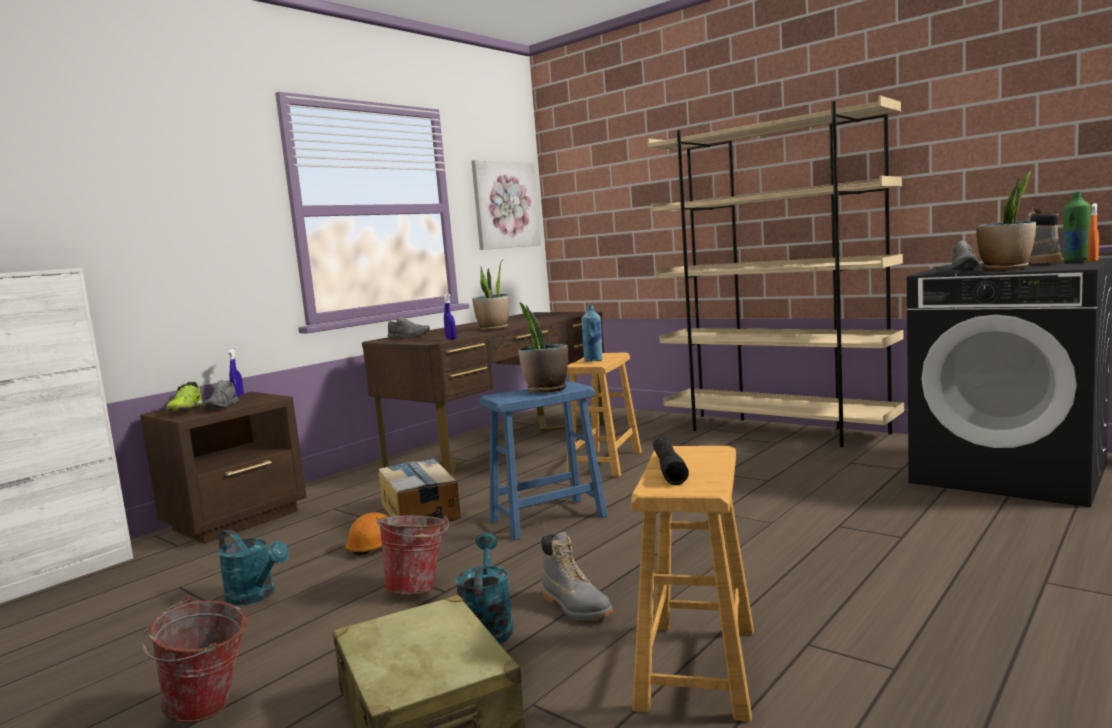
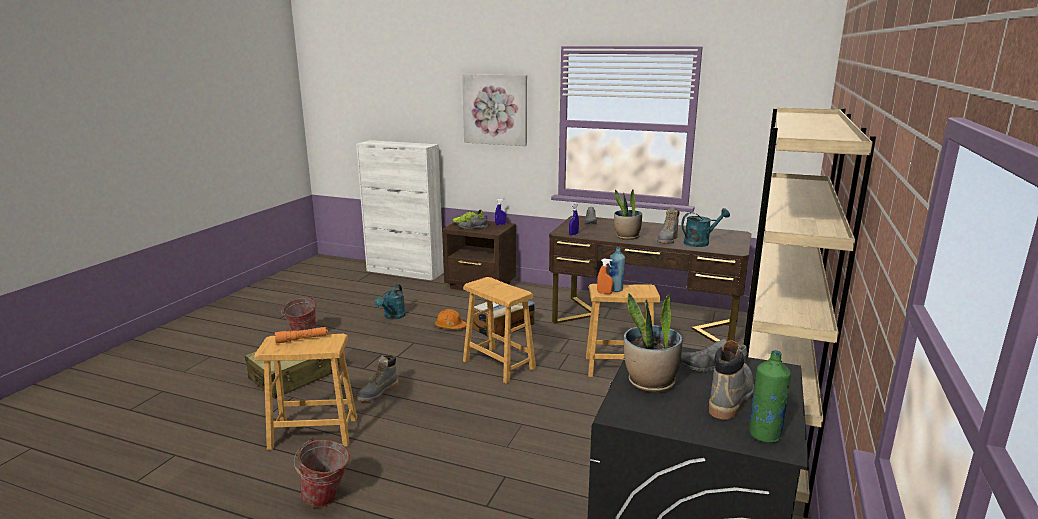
camera: 70 degrees right, 10 degrees up
(419, 588) = (400, 349): bucket -> bucket (326, 500)
(487, 626) = (360, 374): turquoise watering can -> turquoise watering can (700, 242)
(505, 205) = (768, 130): picture -> picture (495, 109)
(526, 322) = (667, 240): none -> grey boot
(546, 390) = (501, 290): potted plant -> none
(547, 518) = (499, 364): blue stool -> brown stool
(669, 469) = (302, 339): black flashlight -> orange flashlight
(1093, 261) = (727, 440): orange spray bottle -> orange spray bottle (604, 293)

